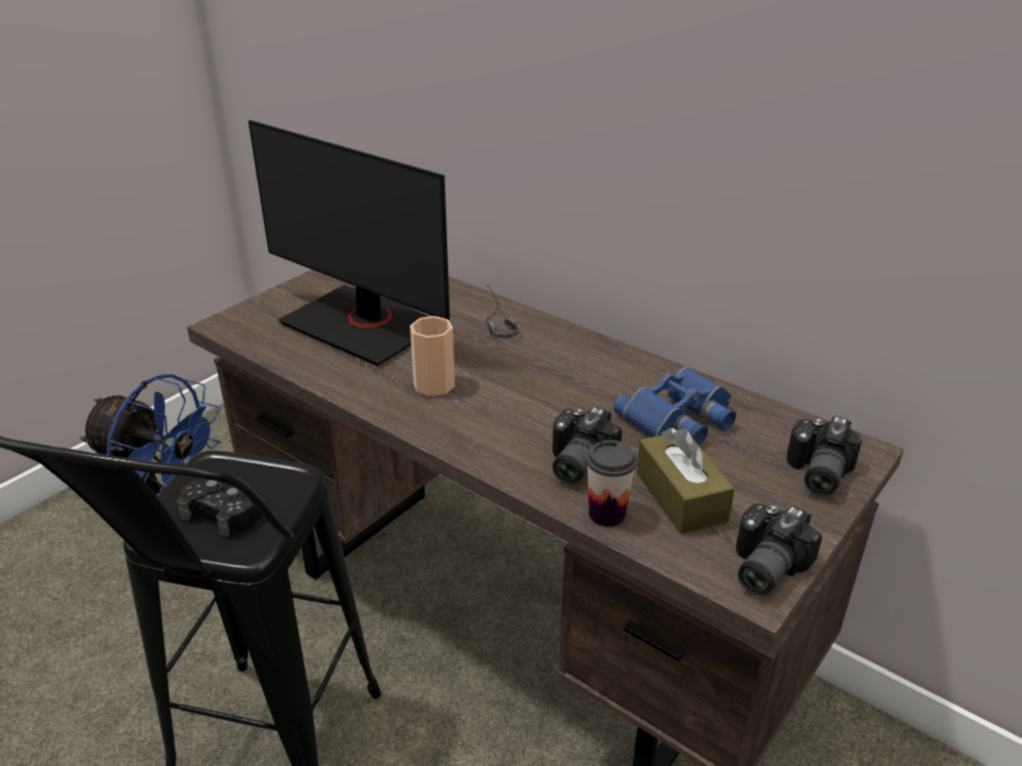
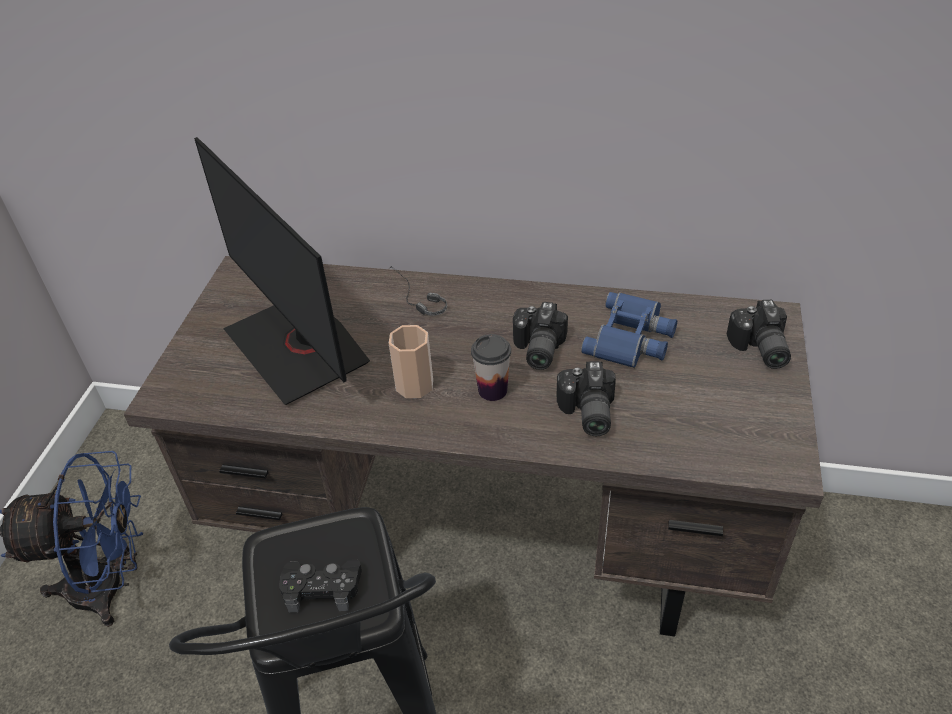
camera: 25 degrees left, 10 degrees up
(362, 325) = (298, 347): monitor -> monitor turned 45 degrees clockwise
(606, 514) = (643, 449): cup -> cup (492, 390)
(680, 497) = (684, 410): brown tissue box -> none
(762, 567) = (779, 446): camera -> camera (536, 350)

